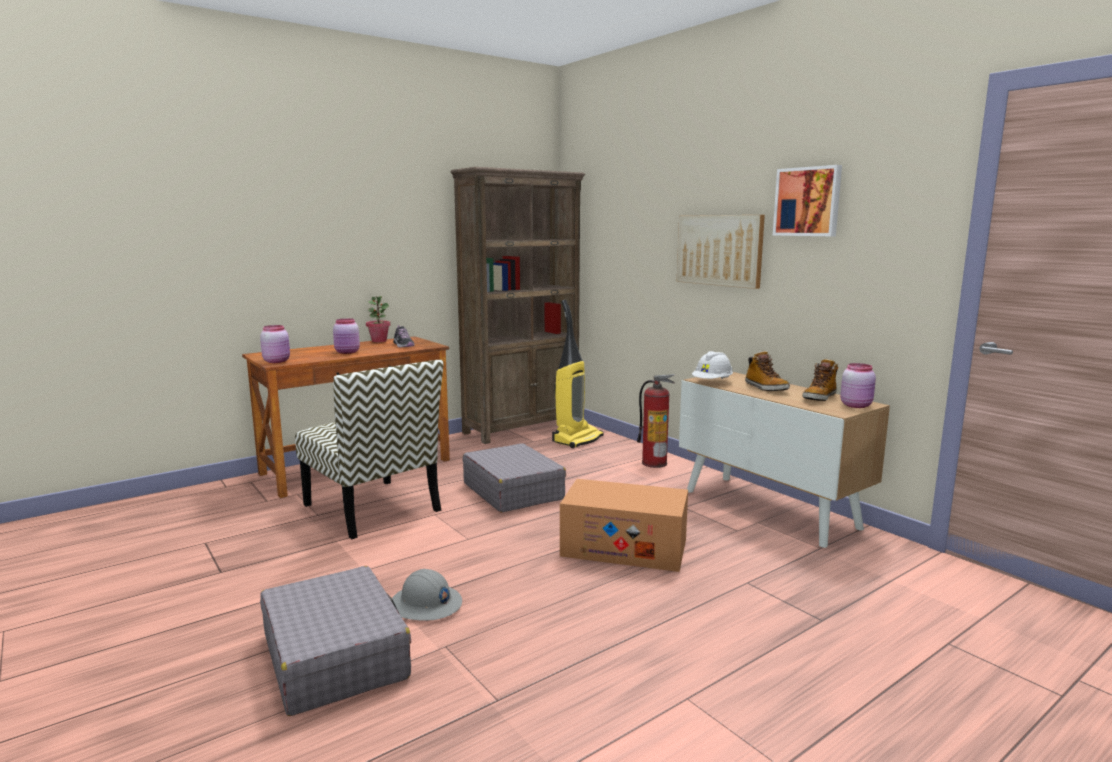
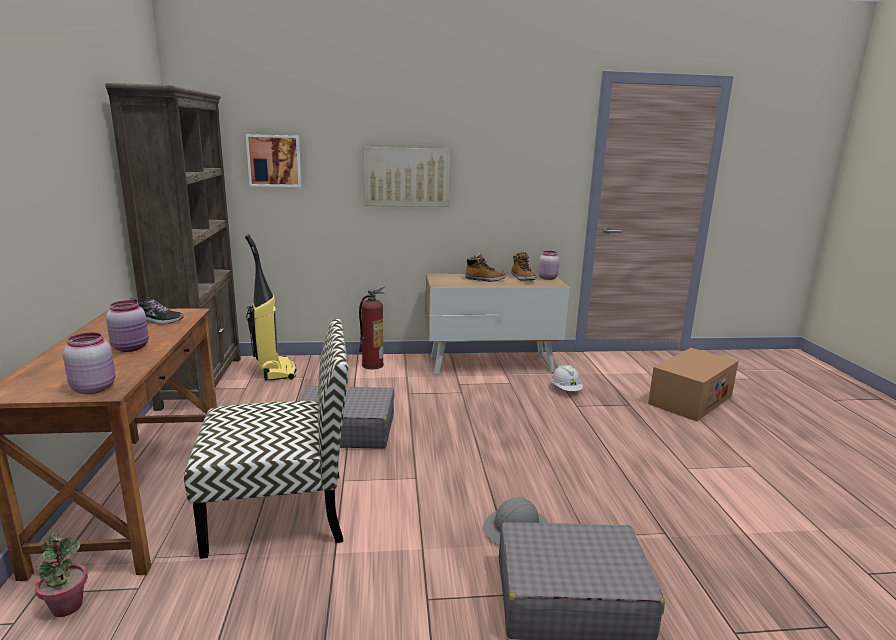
camera: 60 degrees left, 5 degrees up
(379, 341) = (96, 325): potted plant -> potted plant (67, 606)
(624, 547) = (498, 423): cardboard box -> cardboard box (690, 400)
(712, 382) = (451, 284): white hard hat -> white hard hat (565, 389)
(808, 202) = (487, 140): picture -> picture (274, 160)

